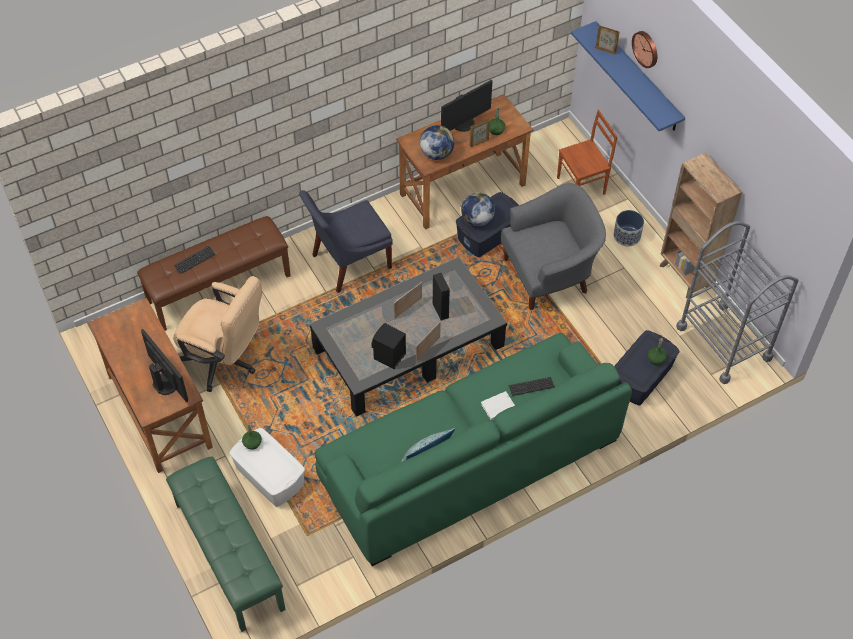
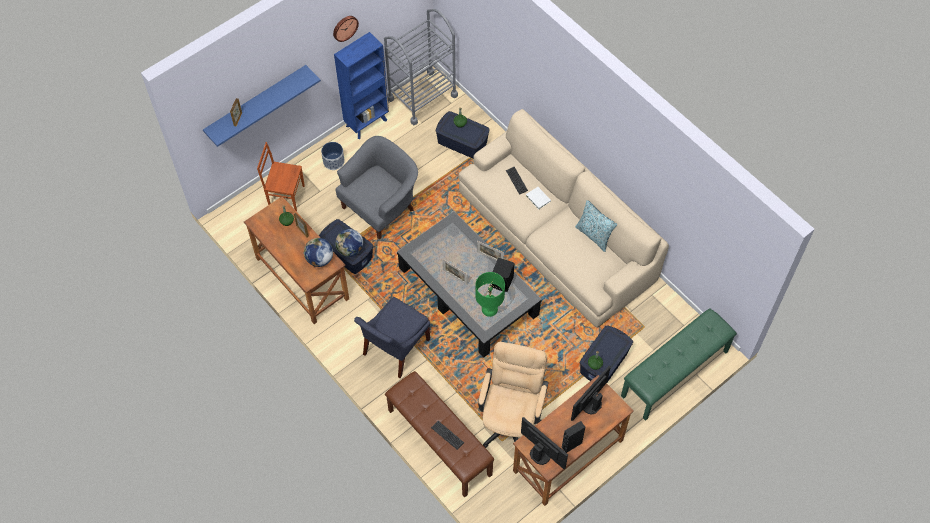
camera: 100 degrees left, 5 degrees up
(269, 476) = (604, 362): white storage box -> blue storage box
(348, 263) = (394, 349): blue chair -> blue chair turned 75 degrees clockwise
(353, 336) = (489, 309): none -> green table lamp
(440, 310) = (452, 255): black speaker -> black speaker (571, 445)
(464, 124) = (282, 245): monitor -> monitor (541, 454)
(469, 459) = (556, 236): green sofa -> beige sofa
(549, 275) = (381, 207): grey armchair -> grey armchair turned 75 degrees clockwise
(582, 186) = (286, 195): brown chair -> brown chair turned 45 degrees counterclockwise
(646, 48) = (254, 79): wall clock -> wall clock (344, 27)
(685, 277) = (367, 122): brown bookcase -> blue bookcase

